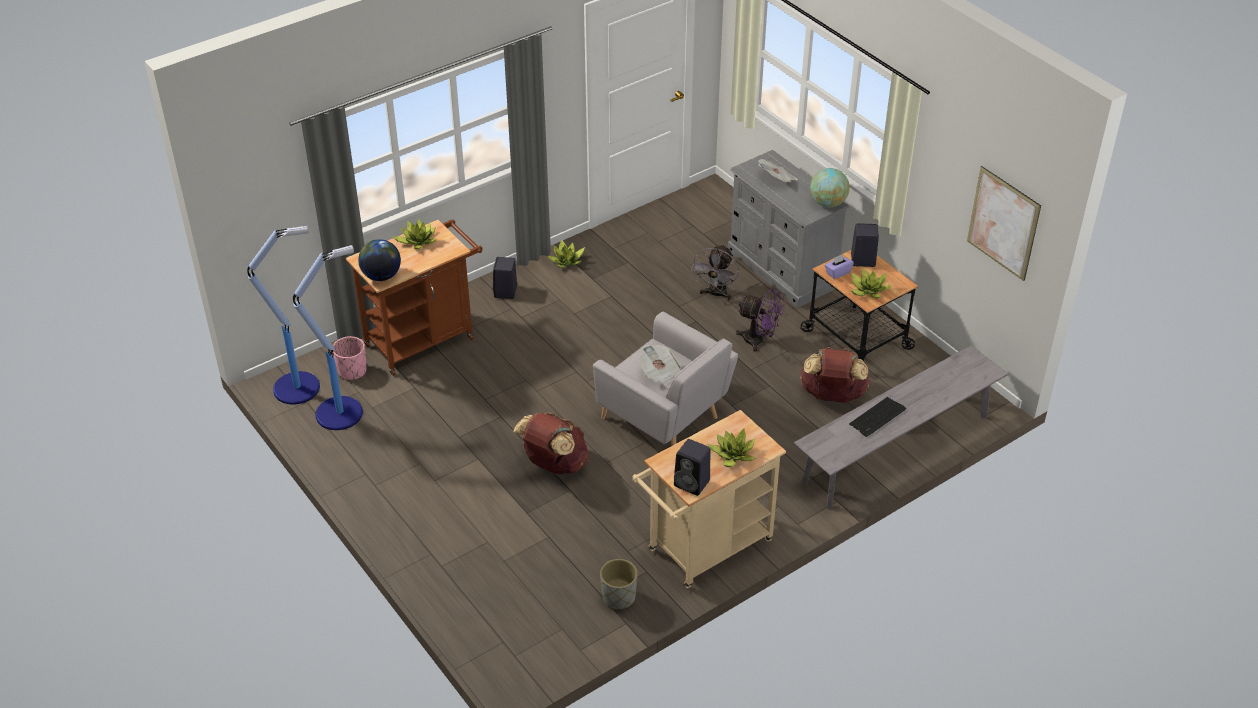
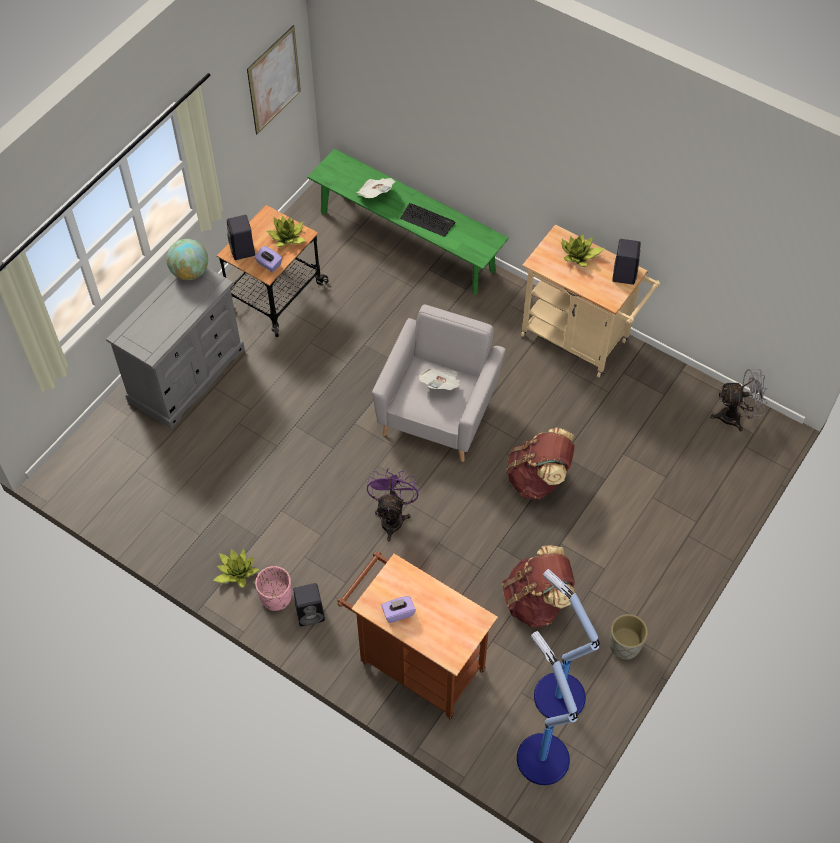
camera: 110 degrees left, 15 degrees up
(352, 371) = (494, 713): pink planter -> pink planter (276, 597)
(381, 276) = (471, 623): globe -> none
(417, 241) = (398, 613): potted plant -> purple tissue box
(619, 597) = (659, 383): grey planter -> grey planter (624, 645)
(715, 294) = (247, 420): grey fan -> grey fan (735, 417)
(759, 341) = (305, 367): purple fan -> purple fan (392, 517)
(777, 180) = (163, 322): newspaper -> newspaper (376, 194)
(832, 396) = (359, 296): brown backpack -> brown backpack (536, 601)
(896, 449) = (407, 241): grey bench -> green bench

